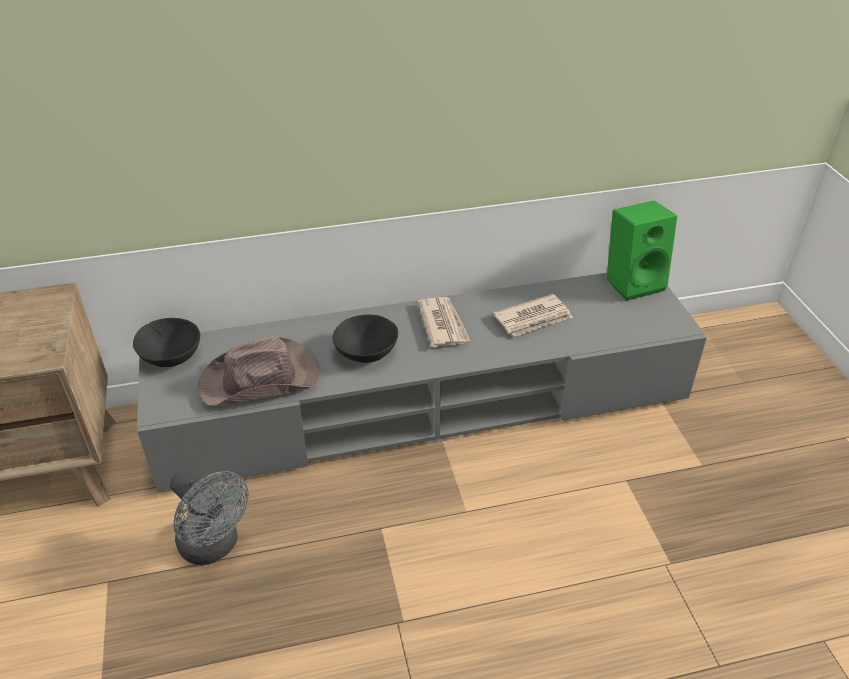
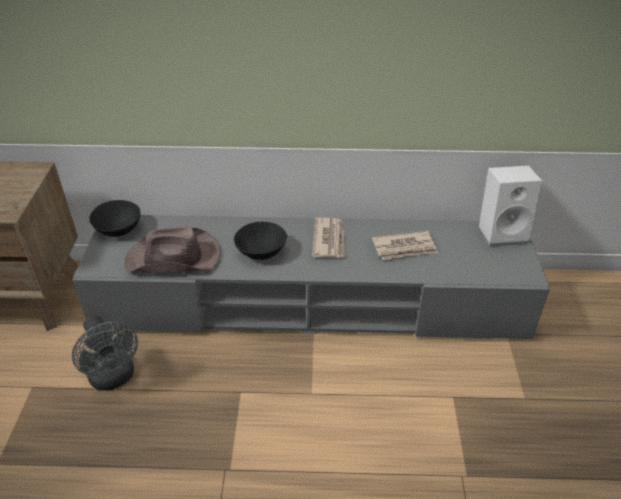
camera: 15 degrees right, 0 degrees up
(633, 282) = (502, 232): green speaker -> white speaker

